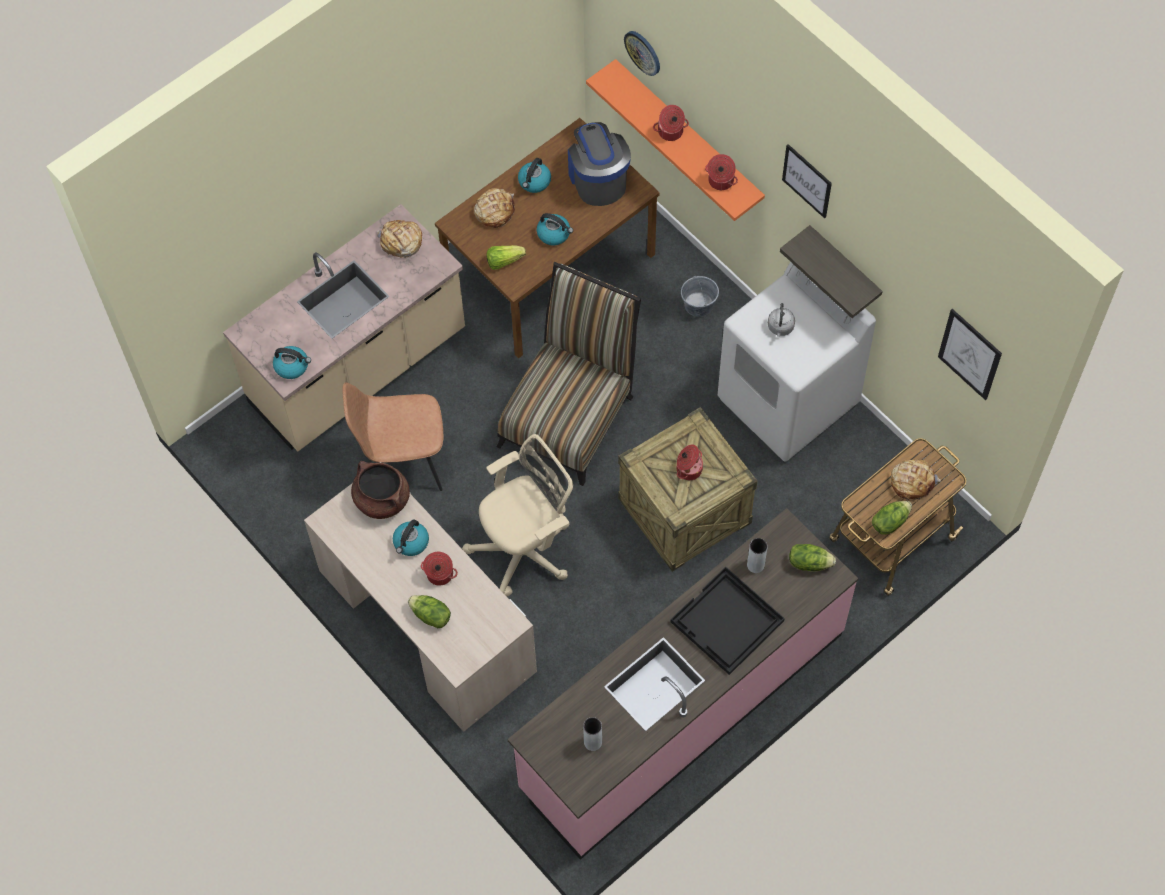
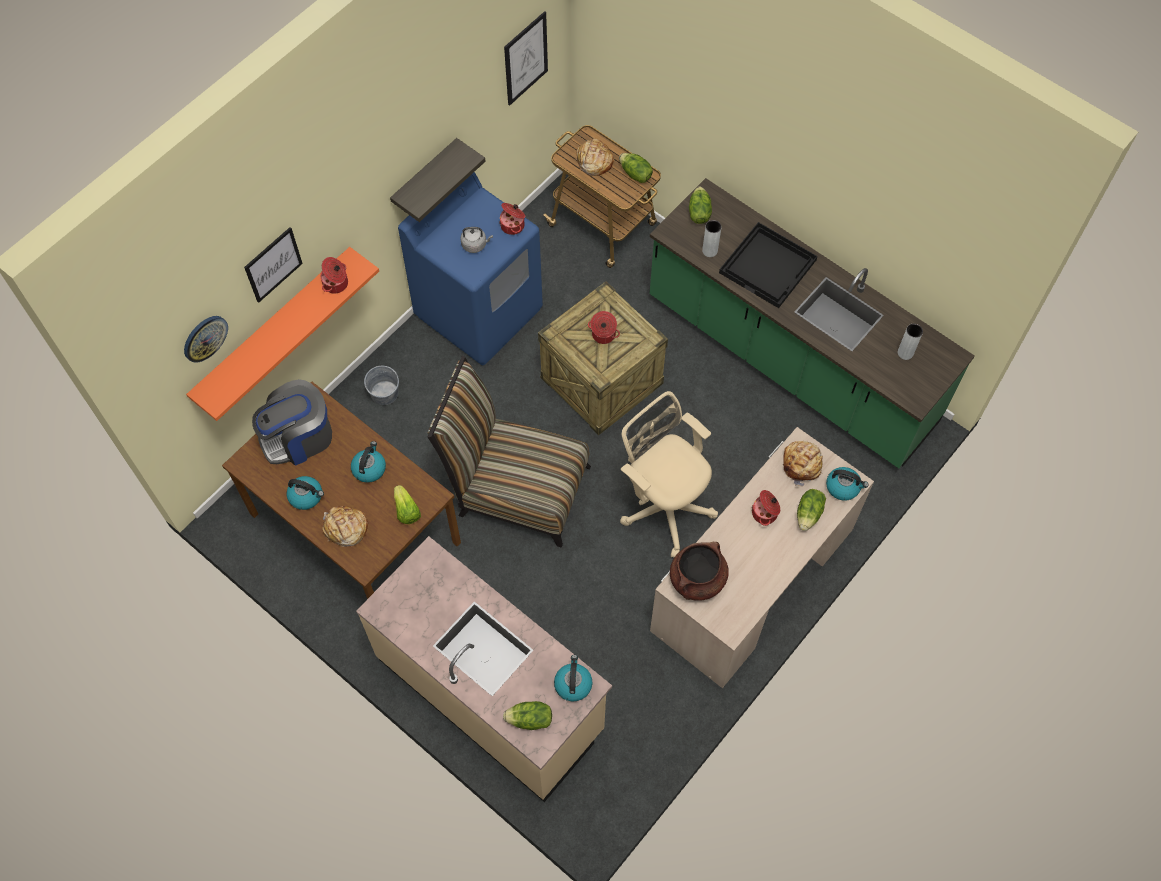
camera: 100 degrees left, 0 degrees up
(267, 328) = (530, 720): none -> lettuce
(401, 242) = (405, 601): bread -> bread (802, 465)
(403, 461) = (590, 631): brown chair -> none
(411, 543) = (738, 544): kettle -> kettle (843, 487)
(670, 132) = (279, 333): cooking pot -> cooking pot (513, 225)
(681, 710) = (790, 361): pink counter -> green counter
(788, 401) = (479, 312): white washing machine -> blue washing machine
(807, 180) = (373, 164): picture -> picture (273, 264)

